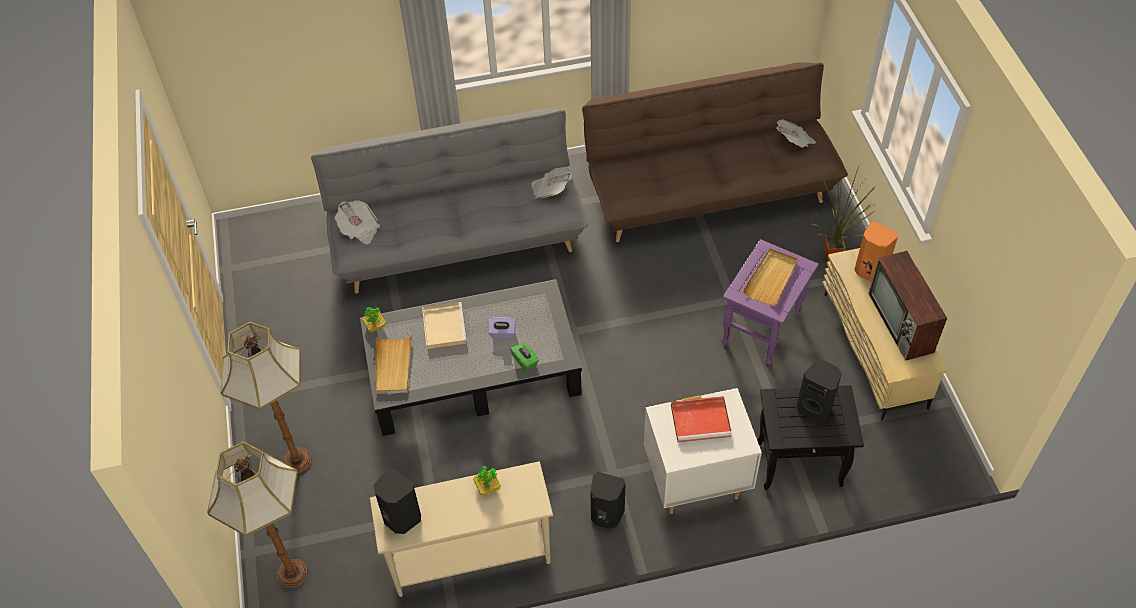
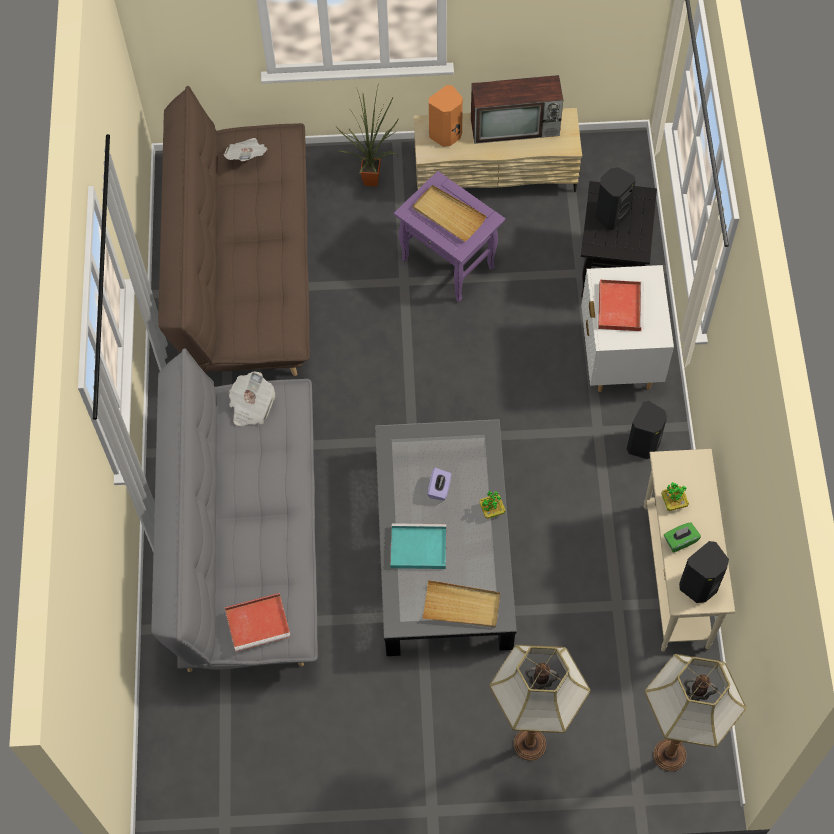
camera: 80 degrees left, 10 degrees up
(359, 229) = (259, 622): newspaper -> red tray
(375, 326) = (401, 621): potted plant -> potted plant (492, 510)
(443, 326) = (417, 548): beige tray -> turquoise tray
(525, 361) = (481, 471): green tissue box -> green tissue box (680, 541)

